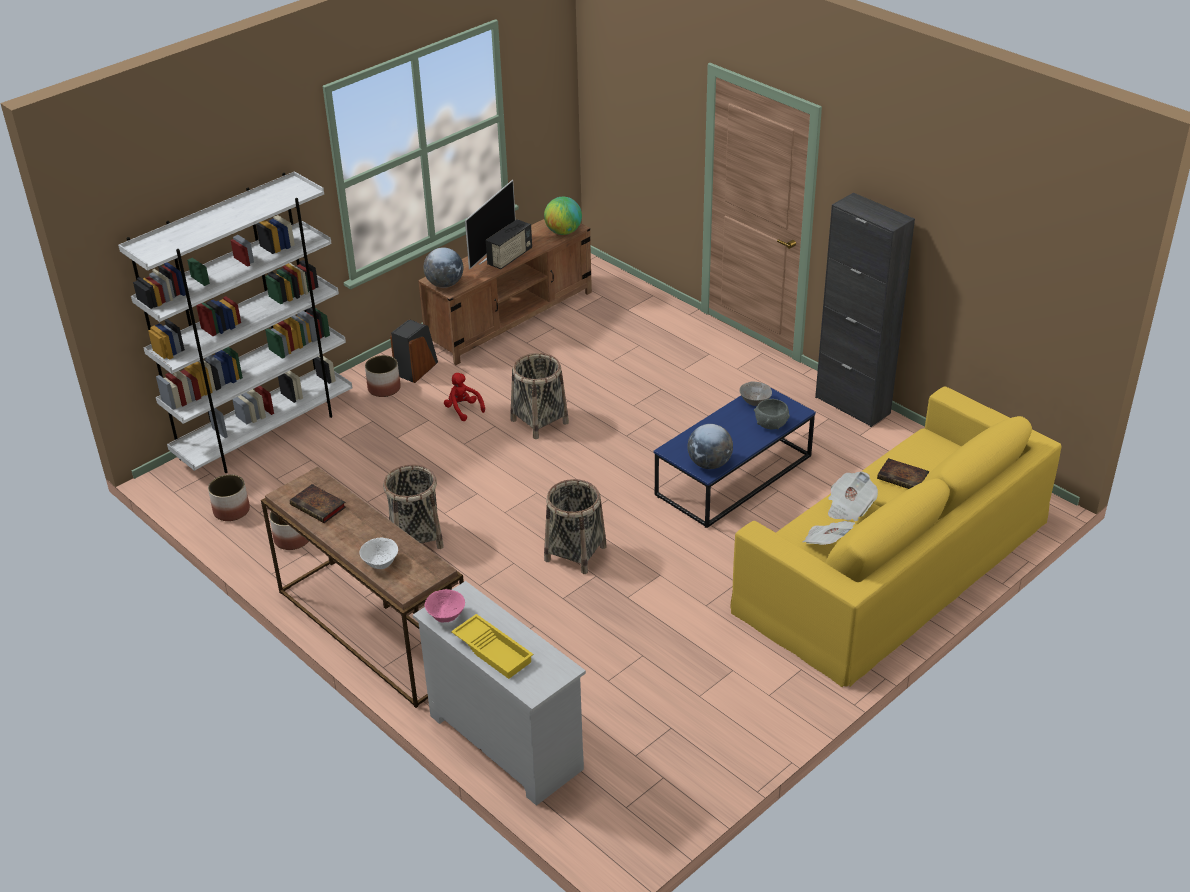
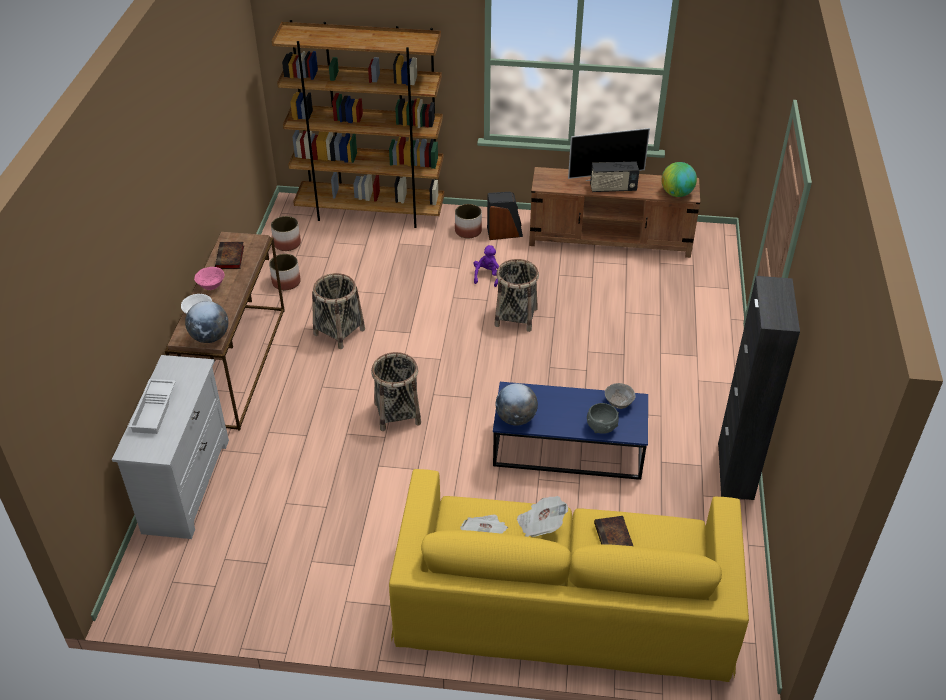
camera: 50 degrees right, 5 degrees up
(265, 432) = (371, 212): white bookcase -> brown bookcase
(445, 284) = (544, 179): globe -> globe (210, 337)
(446, 616) = (171, 370): pink bowl -> pink bowl (211, 286)
(463, 409) = (487, 276): red plush toy -> purple plush toy
(494, 650) = (155, 410): yellow tray -> white tray

